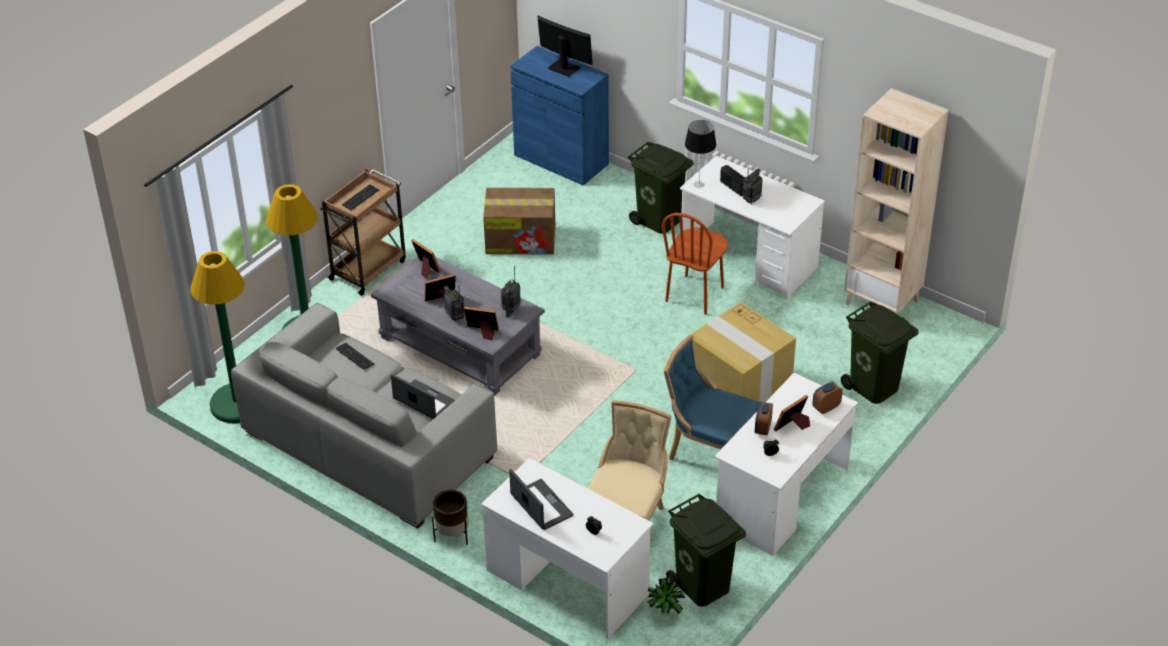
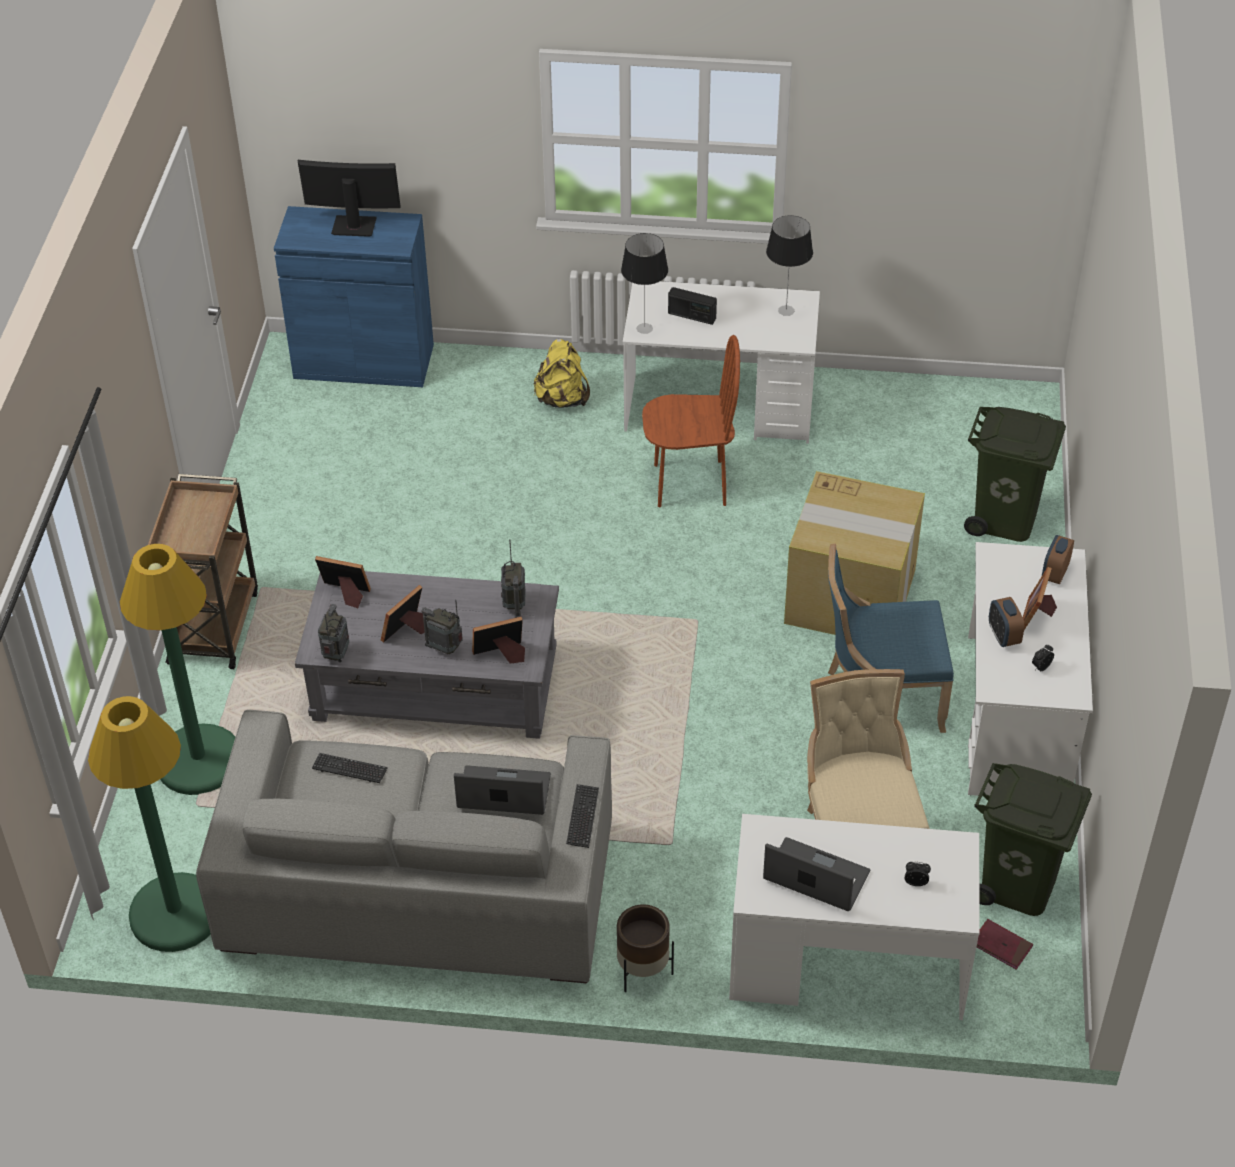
camera: 30 degrees left, 5 degrees up
(360, 198) = (193, 524): keyboard -> keyboard (582, 817)
(521, 239) = (398, 496): cardboard box -> none
(658, 220) = (562, 399): green trash can -> yellow backpack
(664, 612) = (1001, 946): potted plant -> red book
(695, 294) = (690, 484): brown chair -> brown chair turned 90 degrees counterclockwise
(751, 200) = (729, 325): radio -> radio (336, 655)
(794, 204) = (786, 310): none -> table lamp
(883, 302) = (926, 402): beige bookcase -> none

